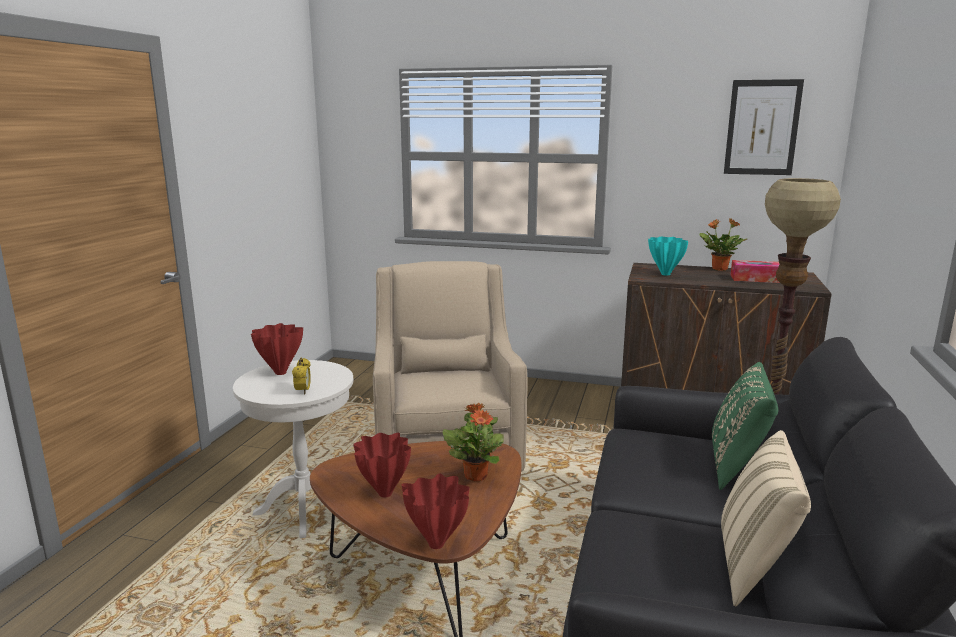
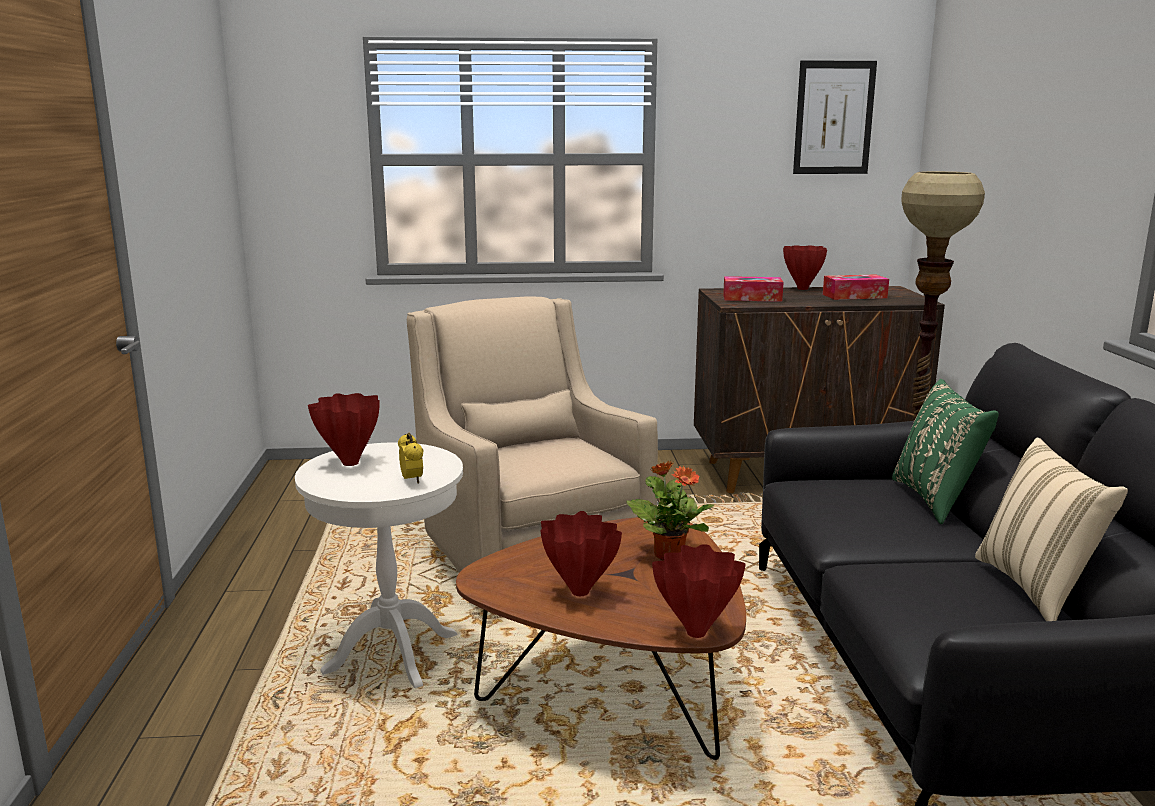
camera: 20 degrees left, 0 degrees up
(665, 274) = (752, 298): turquoise vase -> tissue box
(719, 269) = (802, 289): potted plant -> red vase

